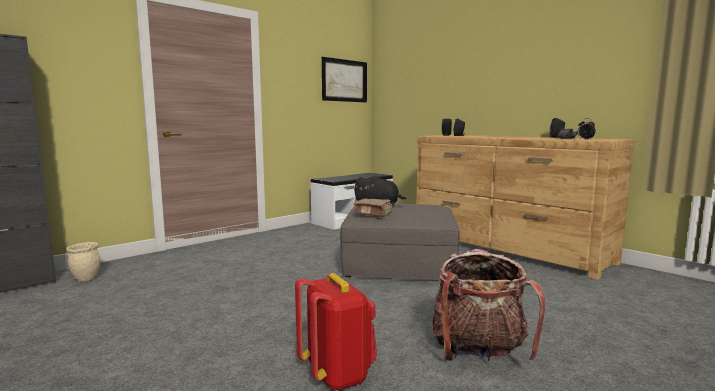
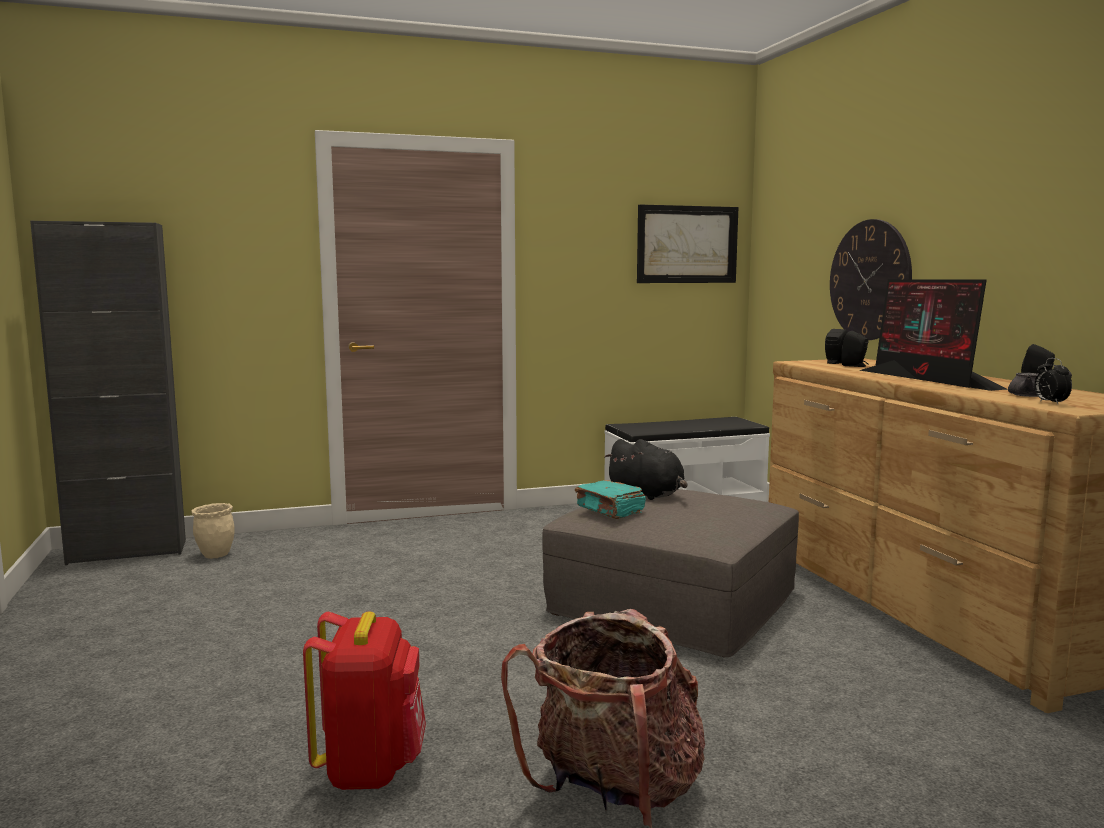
camera: 25 degrees right, 0 degrees up
(373, 214) = (610, 510): brown book -> turquoise book
(451, 96) = (869, 280): none -> wall clock
(508, 137) = (928, 379): none -> monitor

